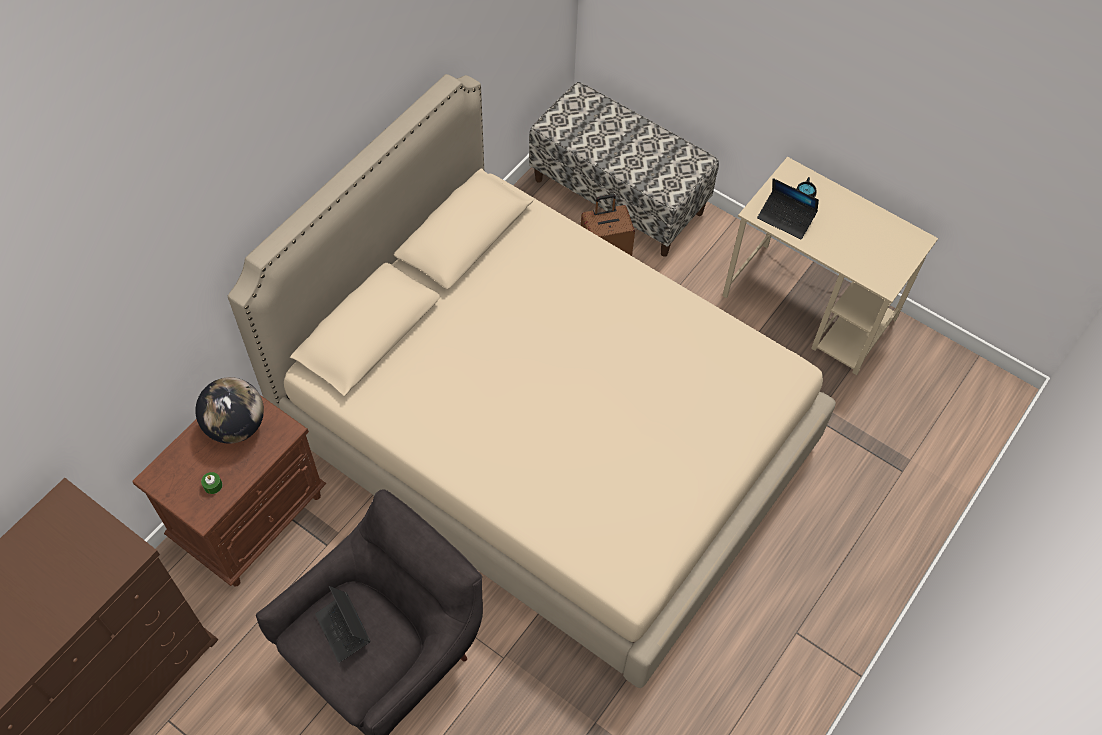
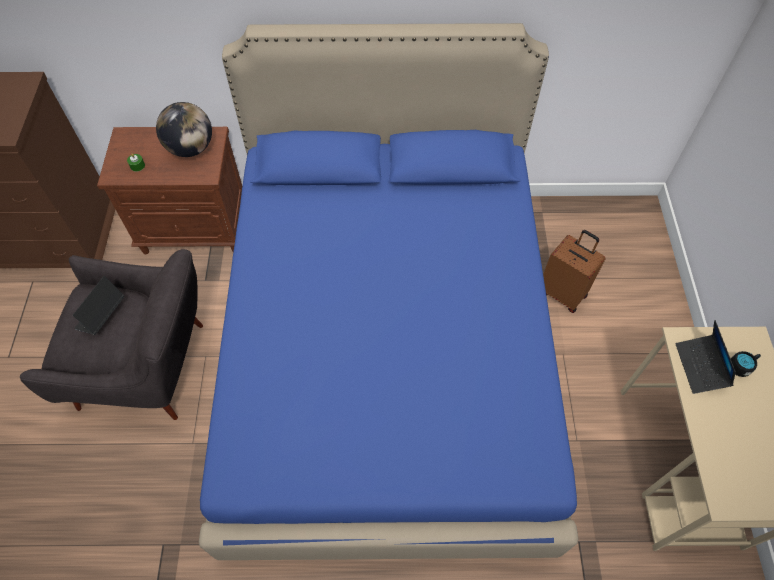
camera: 55 degrees right, 0 degrees up
(547, 439) = (386, 353): beige bed -> blue bed
(619, 196) = (631, 262): bench -> none

